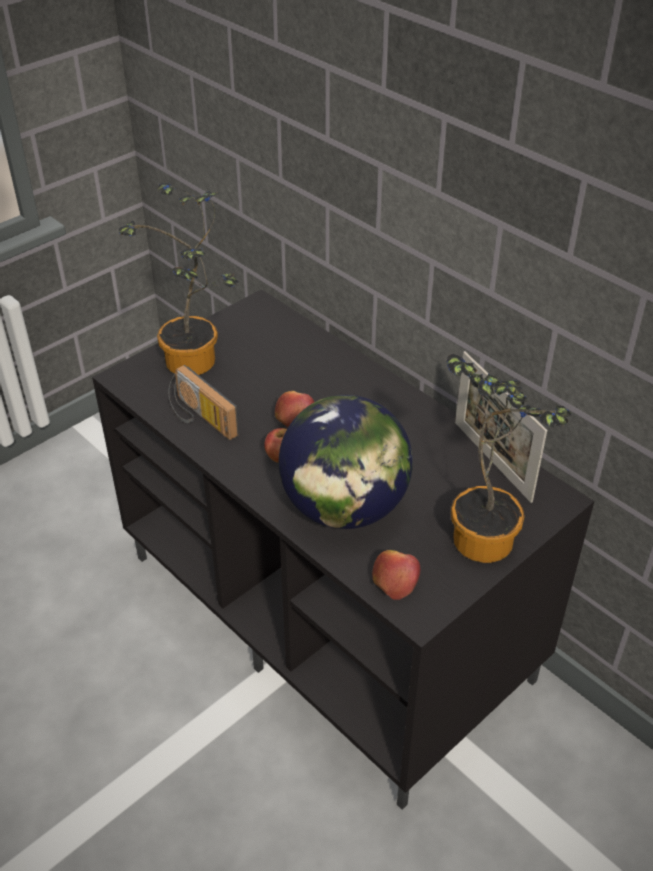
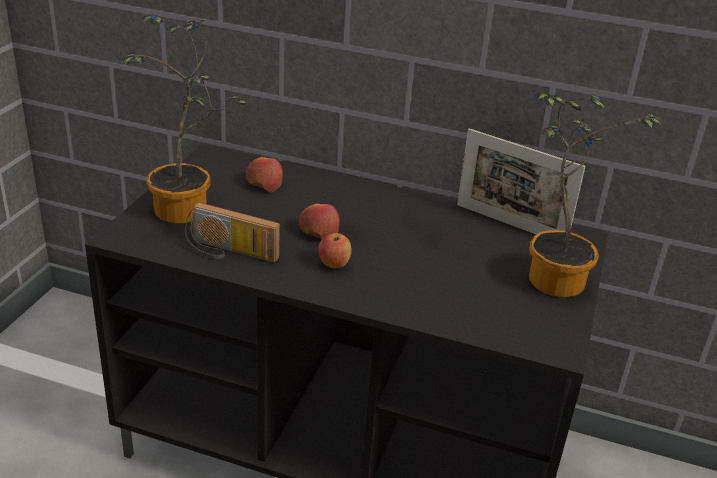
camera: 30 degrees left, 10 degrees down
(344, 507) = (424, 288): globe -> none
(395, 579) = (516, 329): apple -> apple (264, 183)

